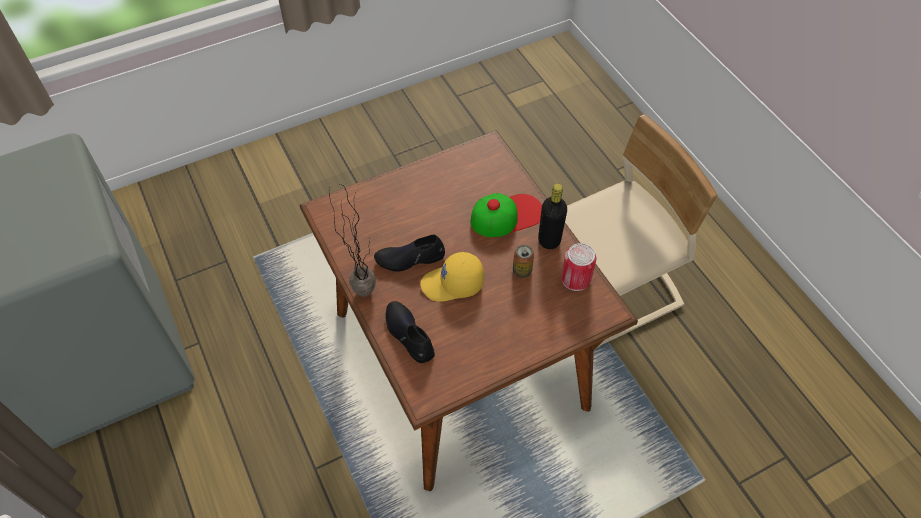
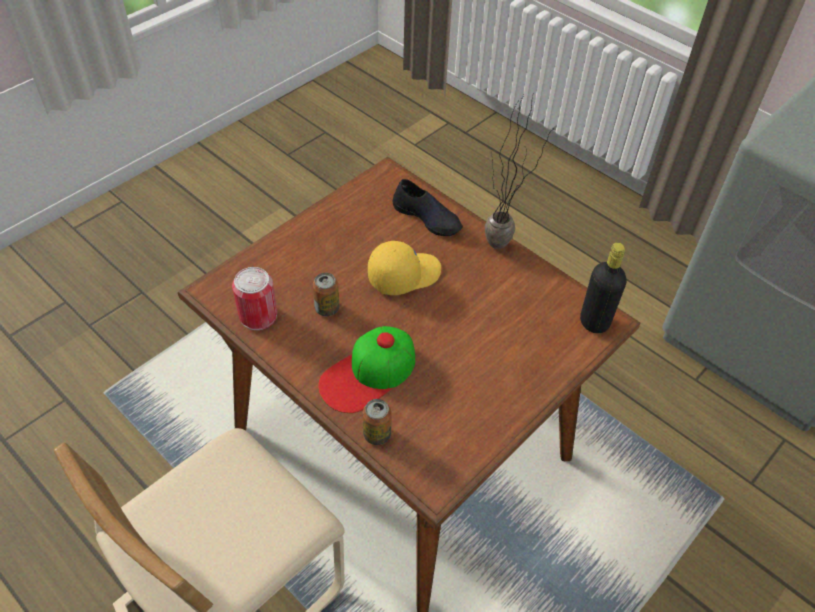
camera: 160 degrees right, 5 degrees down
(410, 258) = (466, 290): black shoe -> none
(514, 178) = (377, 434): none -> can
(549, 240) = (302, 355): black bottle -> black bottle (594, 322)

